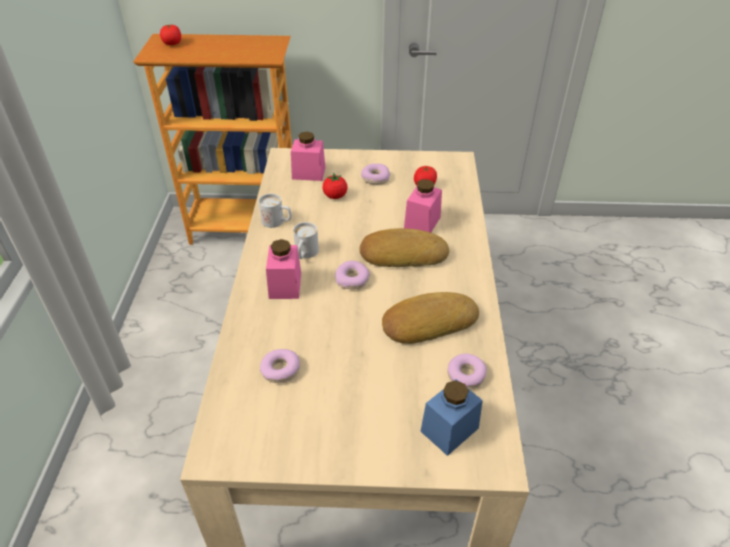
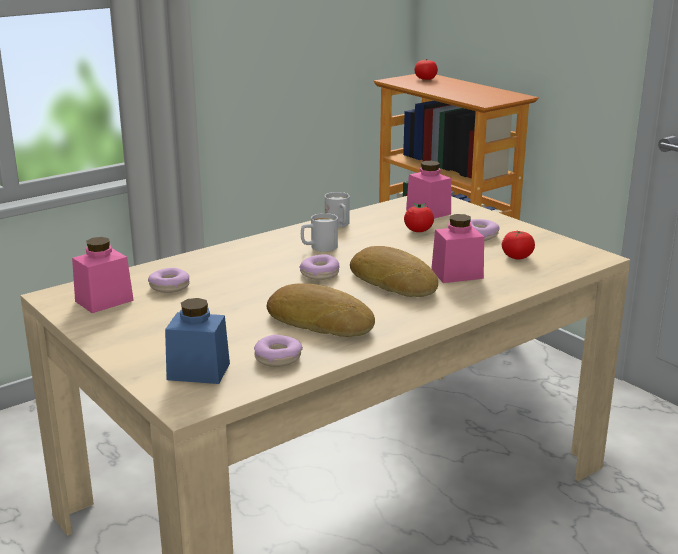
camera: 50 degrees right, 20 degrees down
(285, 285) = (267, 254): pink jar -> pink jar (104, 301)

